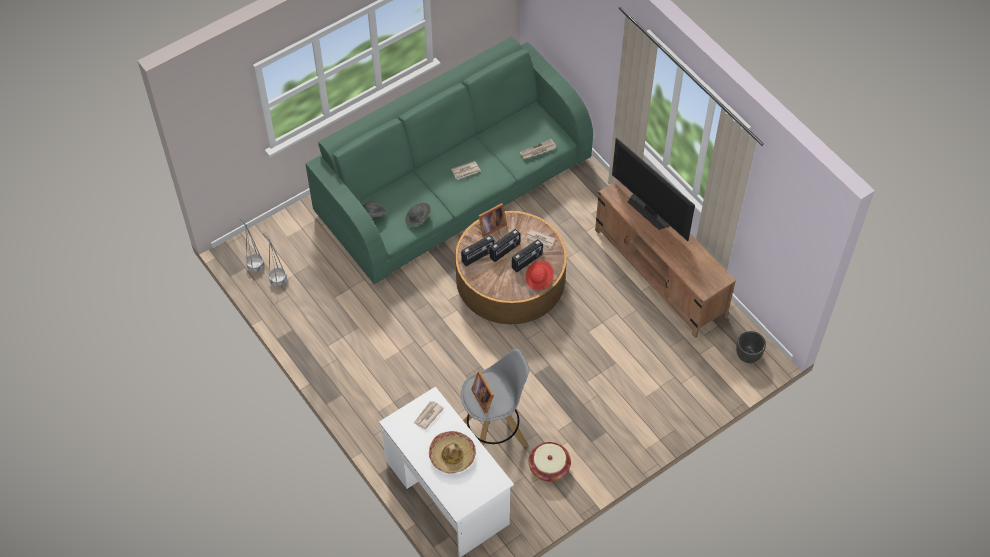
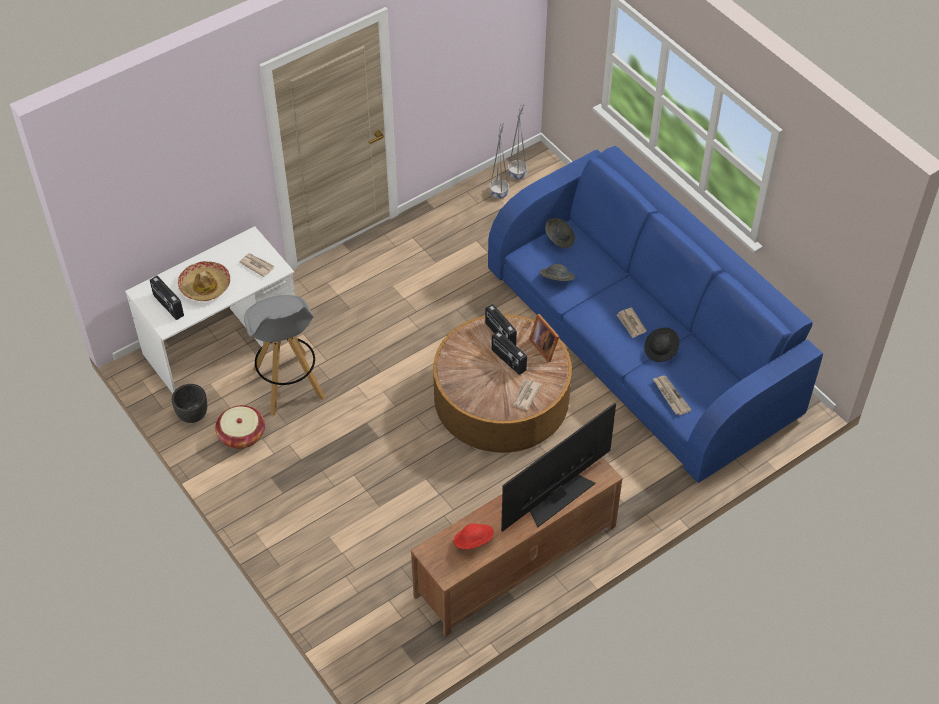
camera: 90 degrees right, 5 degrees down
(452, 186) = (642, 342): green sofa -> blue sofa
(484, 397) = (274, 312): picture frame -> none
(494, 154) = (661, 350): none -> black hat
(527, 261) = (493, 382): radio -> radio (168, 306)
(539, 279) = (466, 394): red hat -> red hat (473, 542)
(748, 356) = (383, 658): black planter -> black planter (193, 416)

